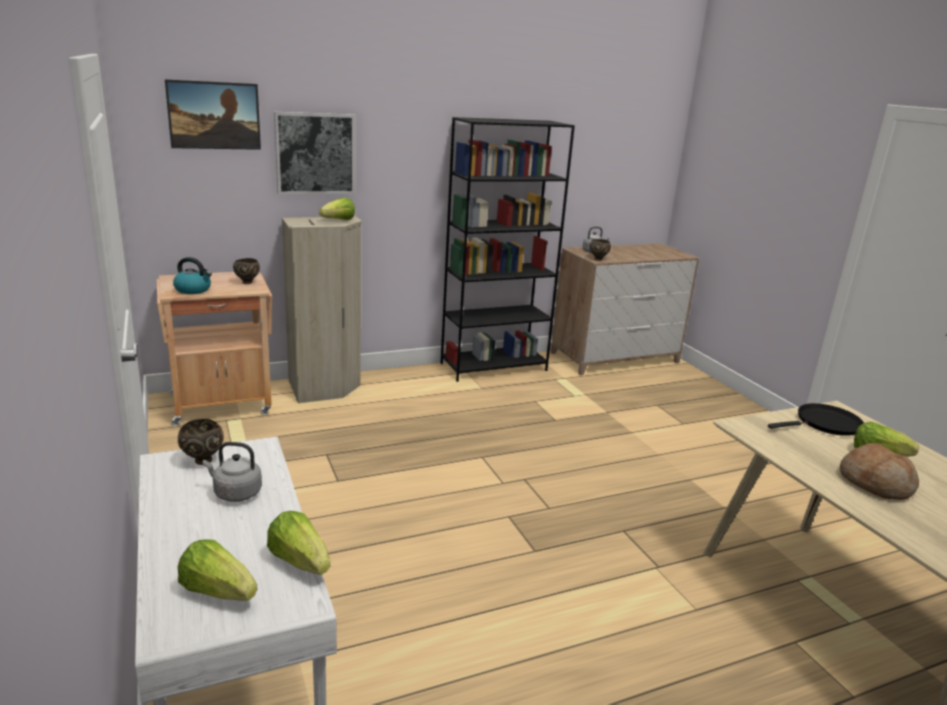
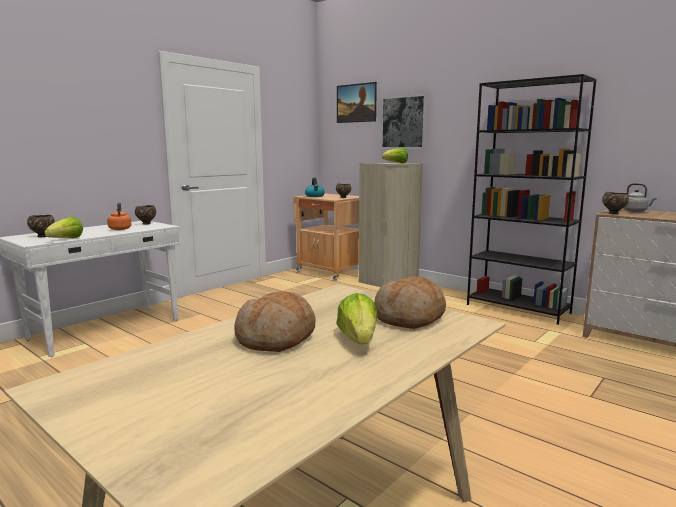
camera: 65 degrees right, 10 degrees down
(218, 591) = (43, 236): lettuce -> brown bowl
(235, 493) = (120, 229): grey kettle -> orange kettle
(825, 424) = (409, 318): black frying pan -> bread

